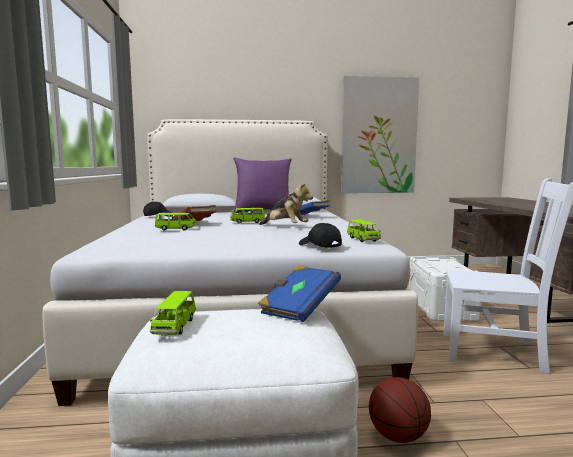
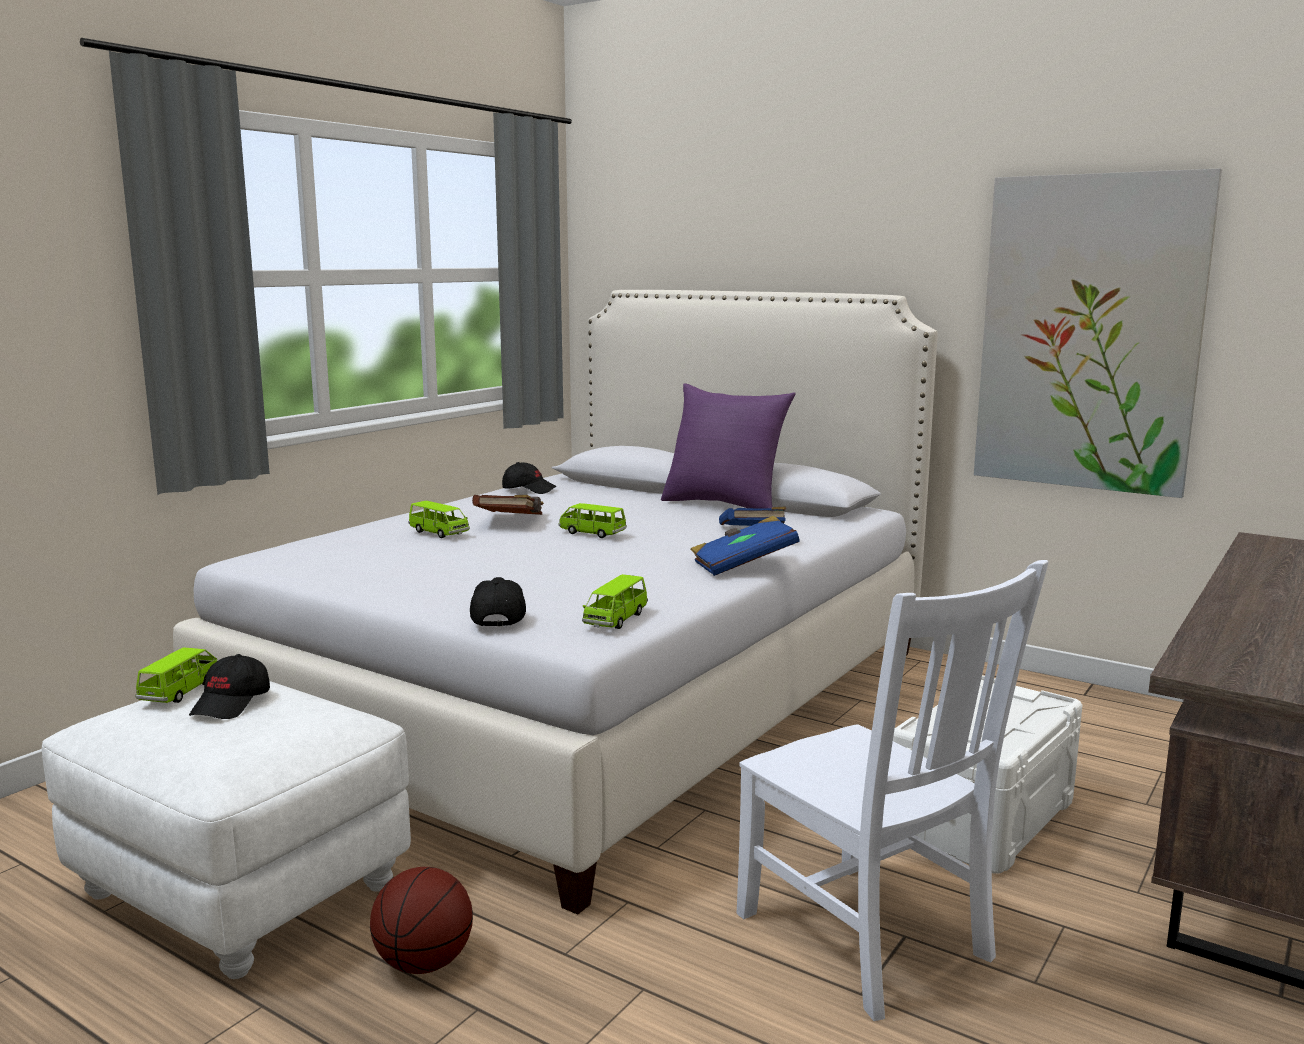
camera: 40 degrees right, 5 degrees up
(175, 327) = (180, 692): green toy car -> green toy car turned 150 degrees clockwise
(229, 321) = (232, 703): none -> black cap
(285, 227) = (611, 558): plush toy -> none
(299, 308) = (342, 712): blue book -> blue book (743, 565)

